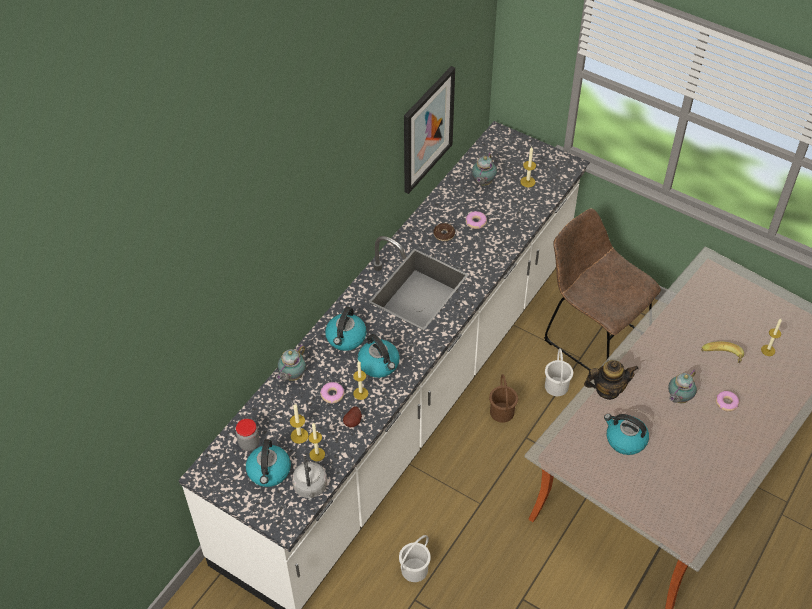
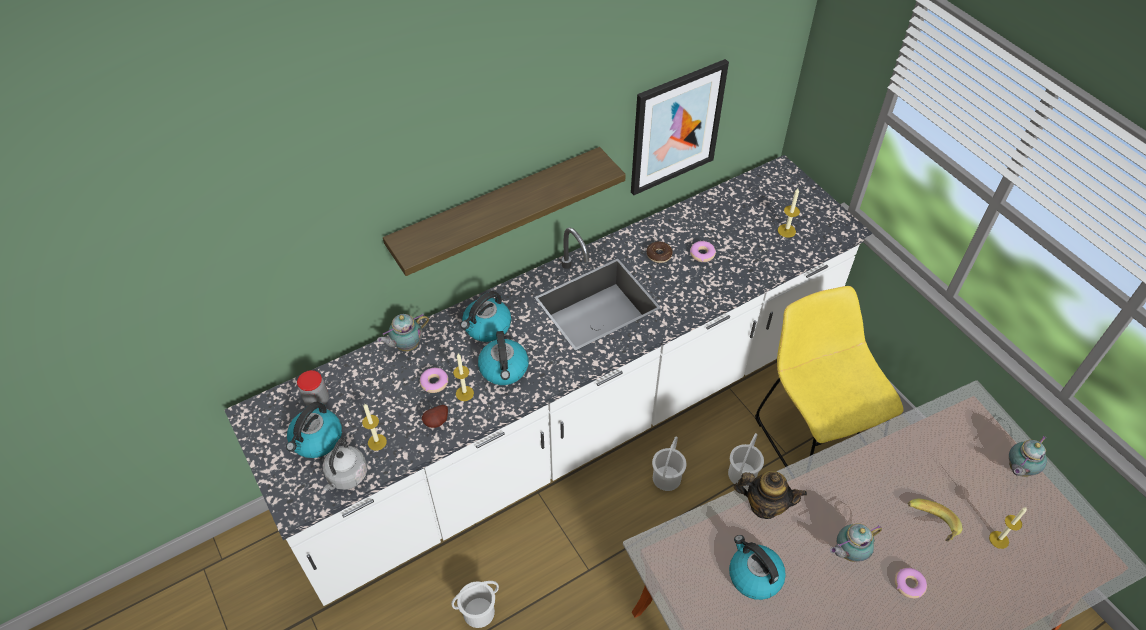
camera: 25 degrees right, 0 degrees up
(299, 435) = (372, 413): candle -> none
(329, 241) = (497, 210): none -> shelf
(483, 183) = (734, 215): teapot -> teapot (1018, 469)
(502, 412) = (667, 478): brown bucket -> white bucket
(592, 336) = (811, 434): brown chair -> yellow chair

